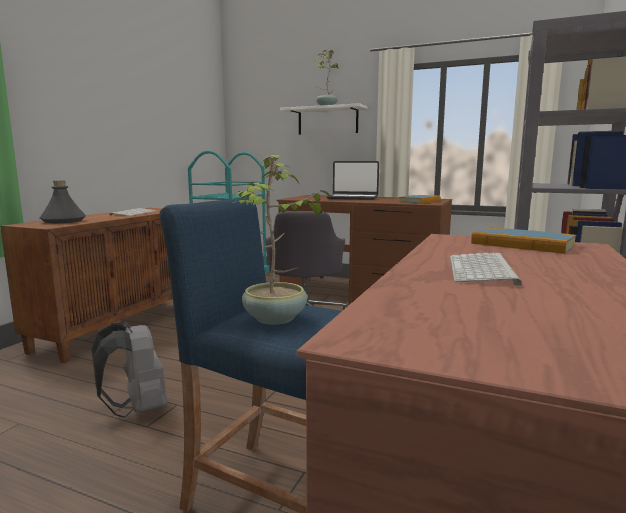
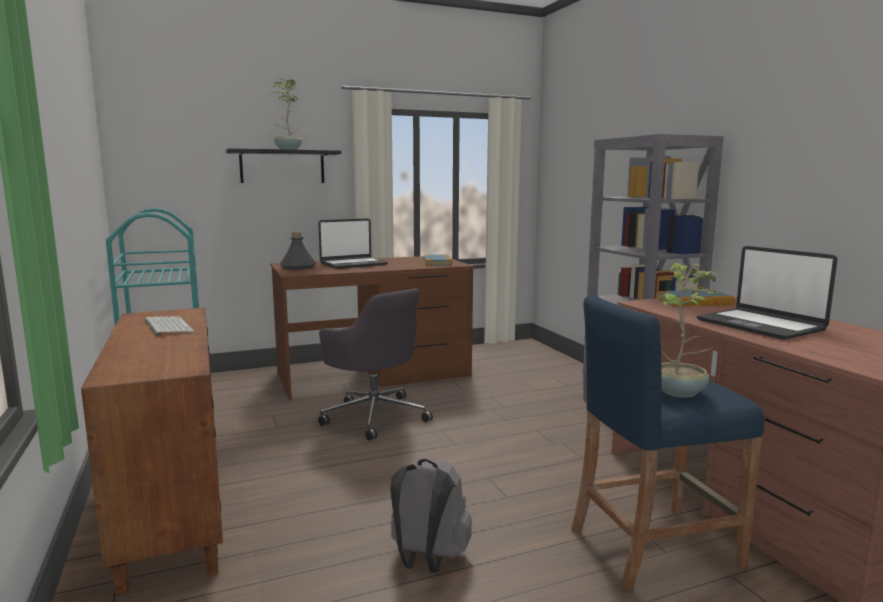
camera: 45 degrees left, 0 degrees up
(64, 221) = (147, 358): grey bottle -> grey bottle (298, 267)
(327, 121) = (282, 167): white shelf -> black shelf
(483, 270) = (760, 325): keyboard -> laptop

